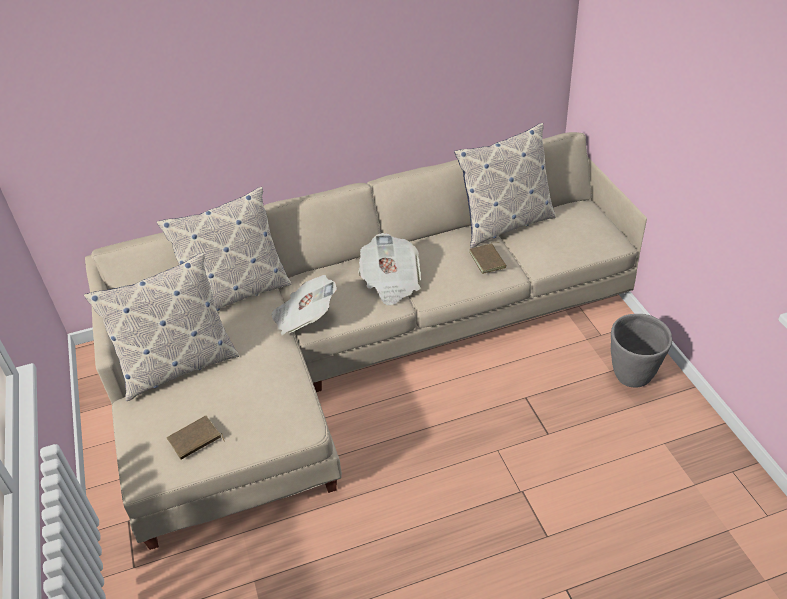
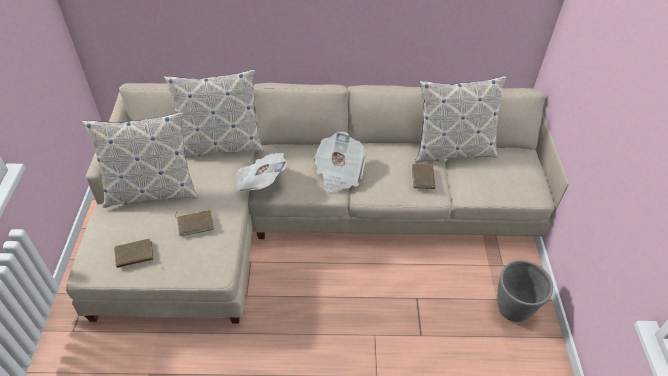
camera: 15 degrees right, 5 degrees up
(251, 383) = (195, 223): none -> brown book

